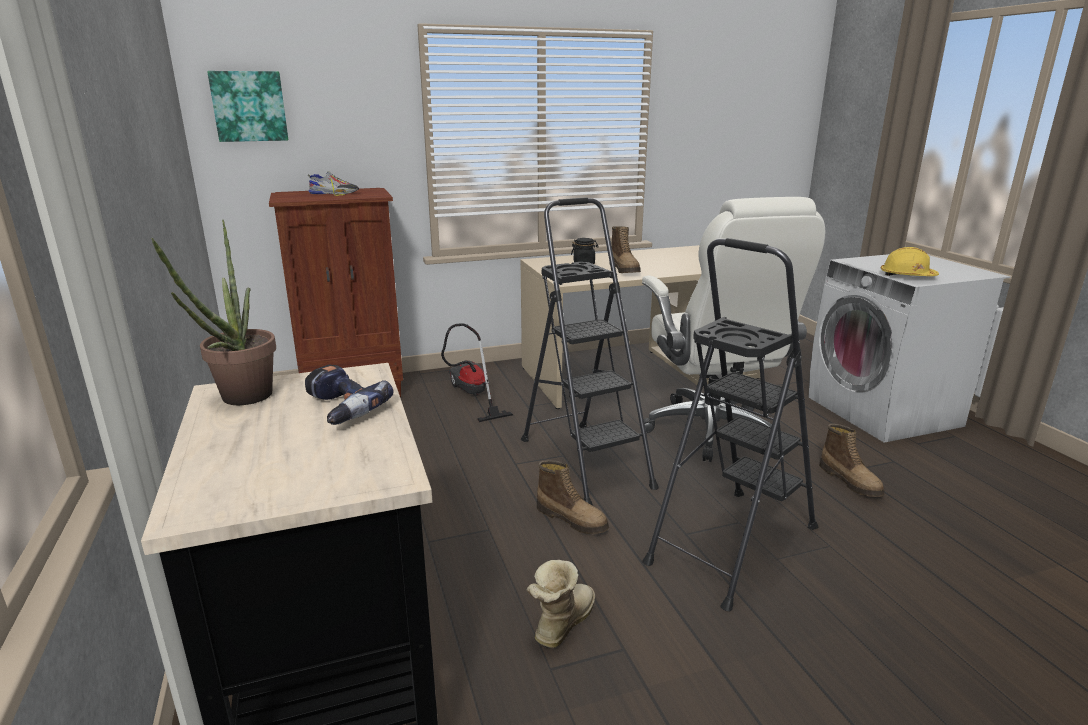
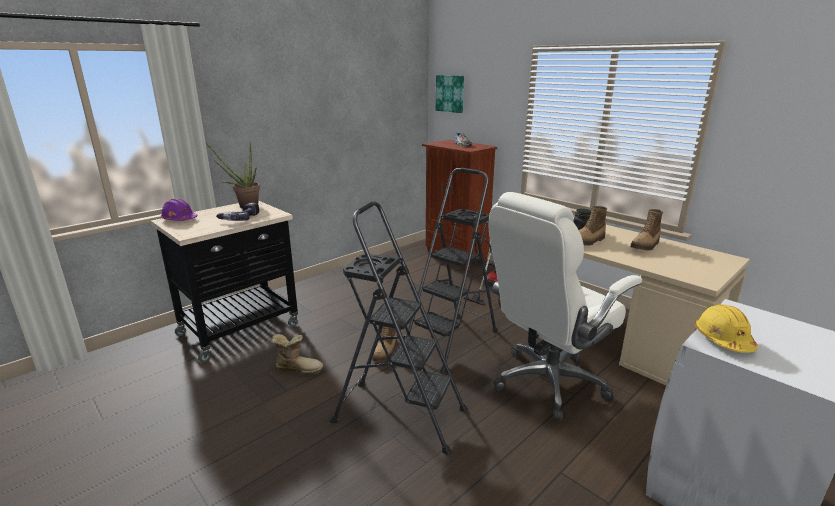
camera: 65 degrees right, 0 degrees up
(222, 487) = (179, 219): none -> purple hard hat
(850, 481) = (537, 471): boot -> boot (645, 246)

